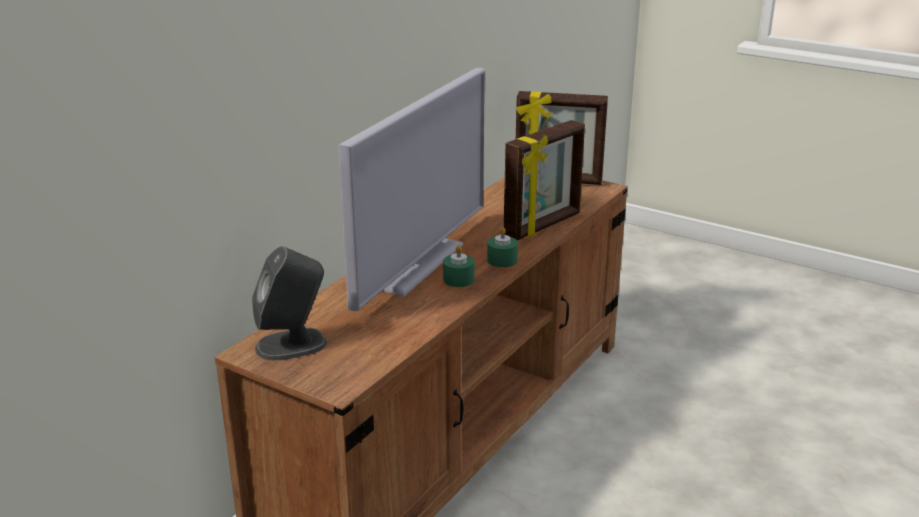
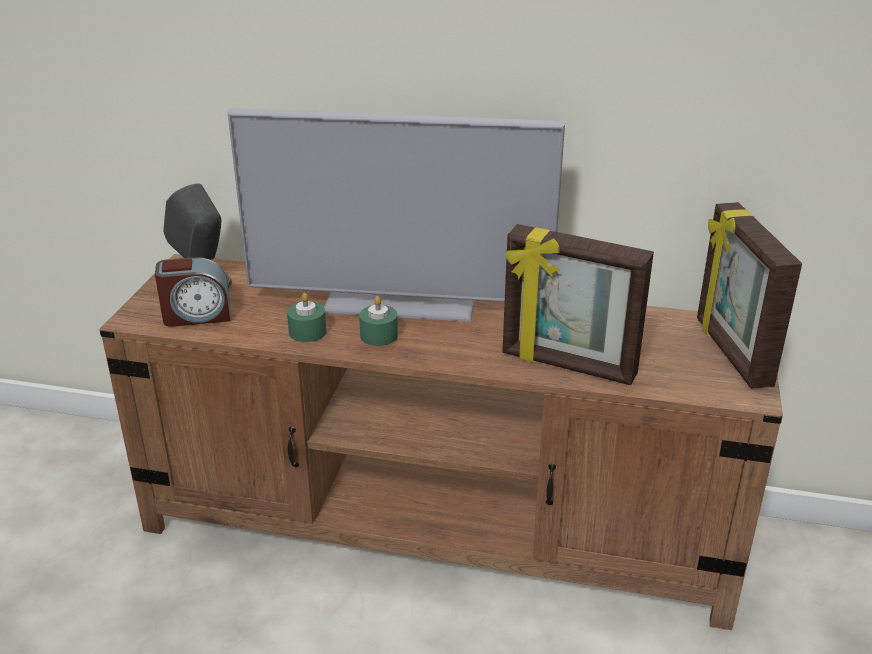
camera: 70 degrees right, 5 degrees up
(361, 353) = (197, 315): none -> alarm clock
(502, 260) = (445, 354): green candle -> green candle (307, 332)

